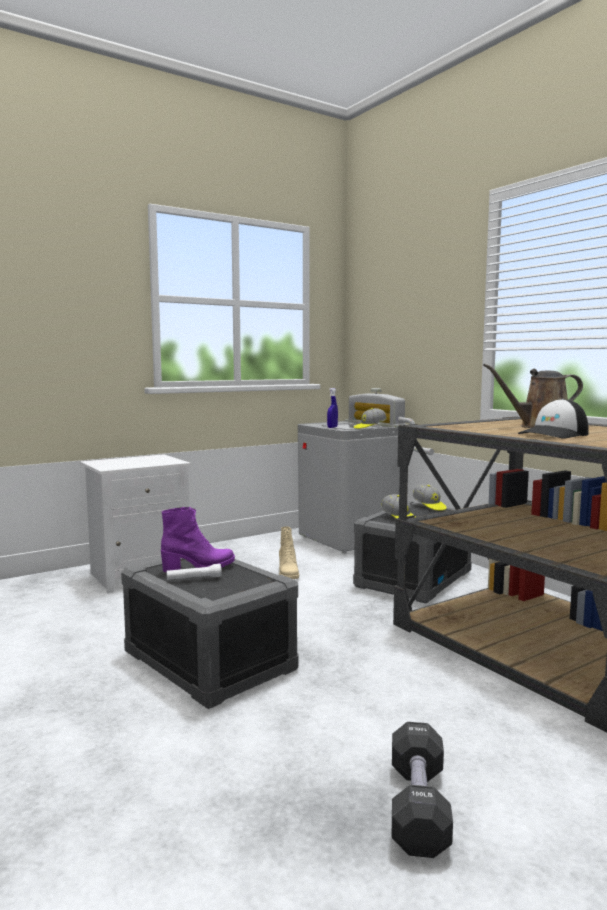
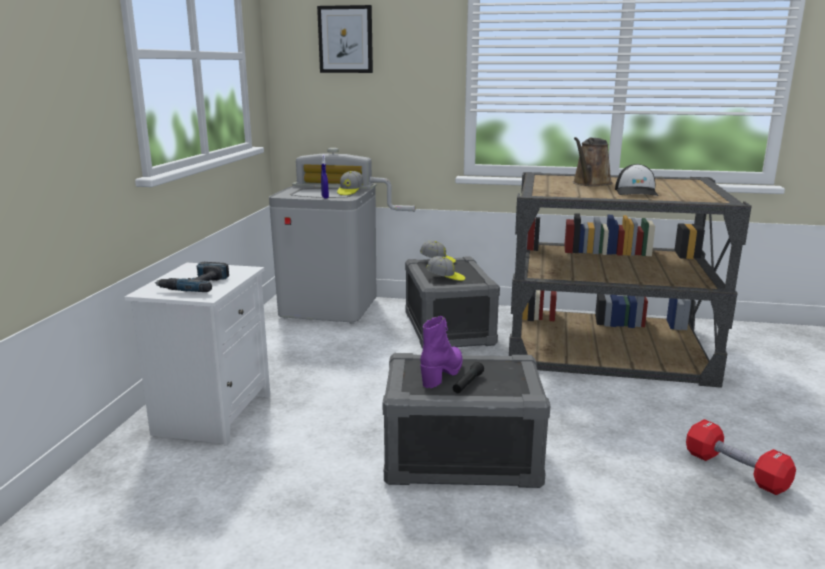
camera: 45 degrees left, 10 degrees up
(125, 463) = (196, 284): none -> power drill
(194, 578) = (467, 384): white flashlight -> black flashlight
(287, 574) = (351, 359): beige boot -> none
(395, 288) = (345, 39): none -> picture
(418, 807) = (735, 471): black dumbbell -> red dumbbell

